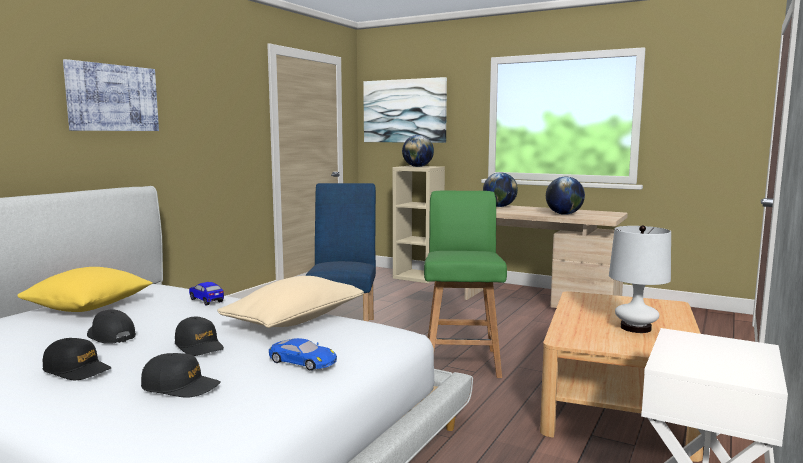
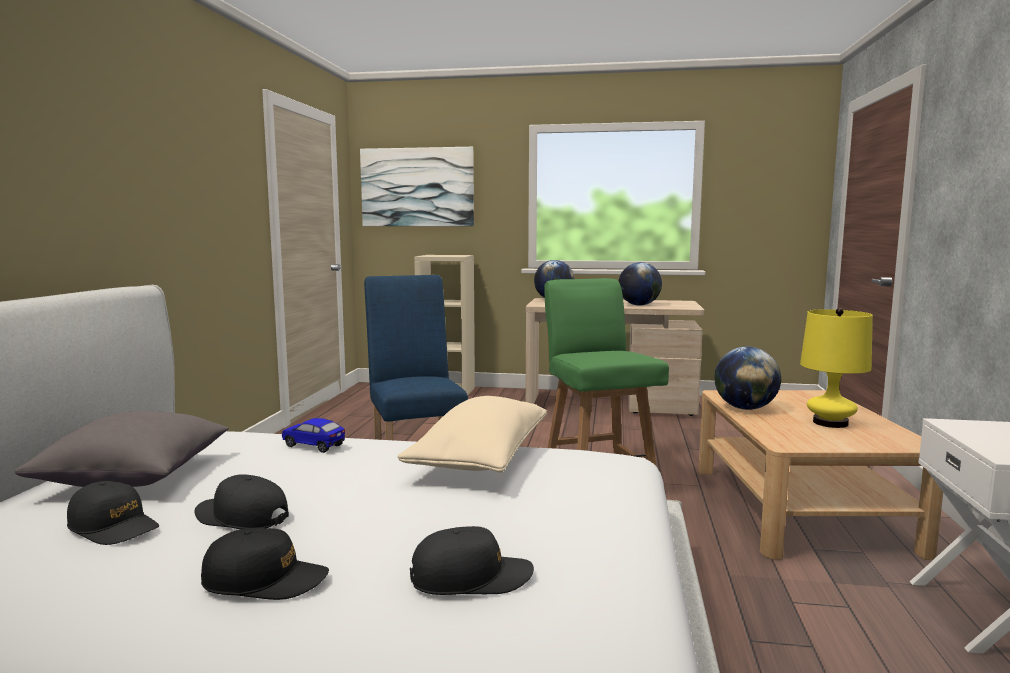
camera: 20 degrees left, 0 degrees up
(89, 307) = (135, 477): yellow pillow -> grey pillow
(112, 98) = (87, 149): picture -> none
(199, 346) = (406, 513): black cap -> black cap (114, 527)
(302, 361) = (577, 512): blue toy car -> none
(417, 167) = (445, 255): globe -> globe (745, 408)
(635, 328) = (830, 423): white table lamp -> yellow table lamp

